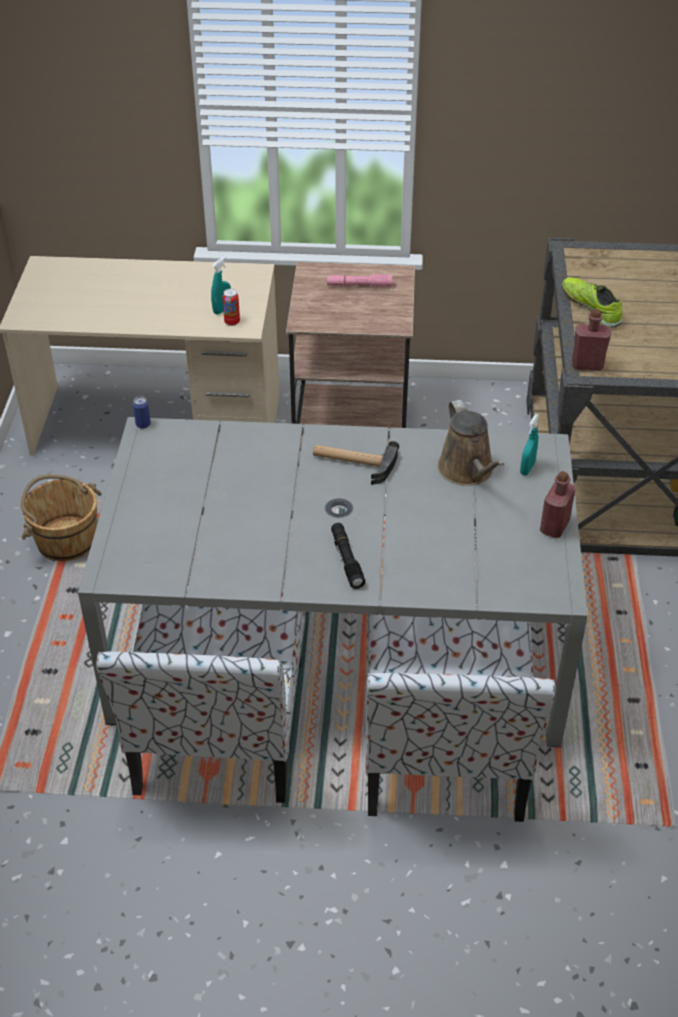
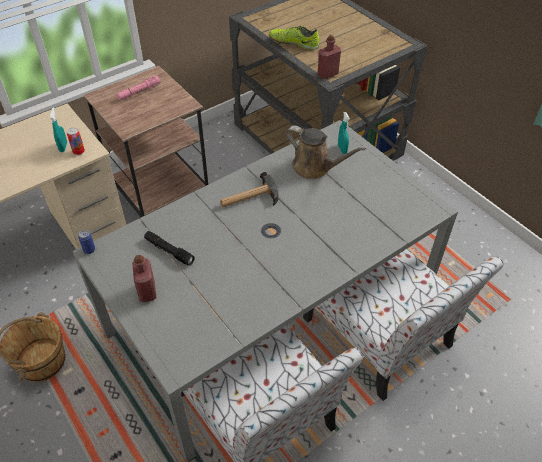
camera: 40 degrees left, 5 degrees up
(347, 560) = (310, 259): black flashlight -> black flashlight (169, 251)
(554, 526) = (390, 173): red bottle -> red bottle (147, 291)

